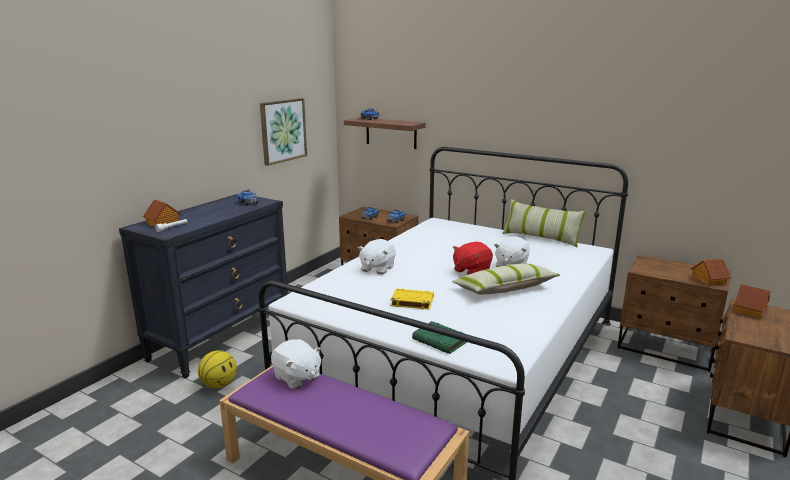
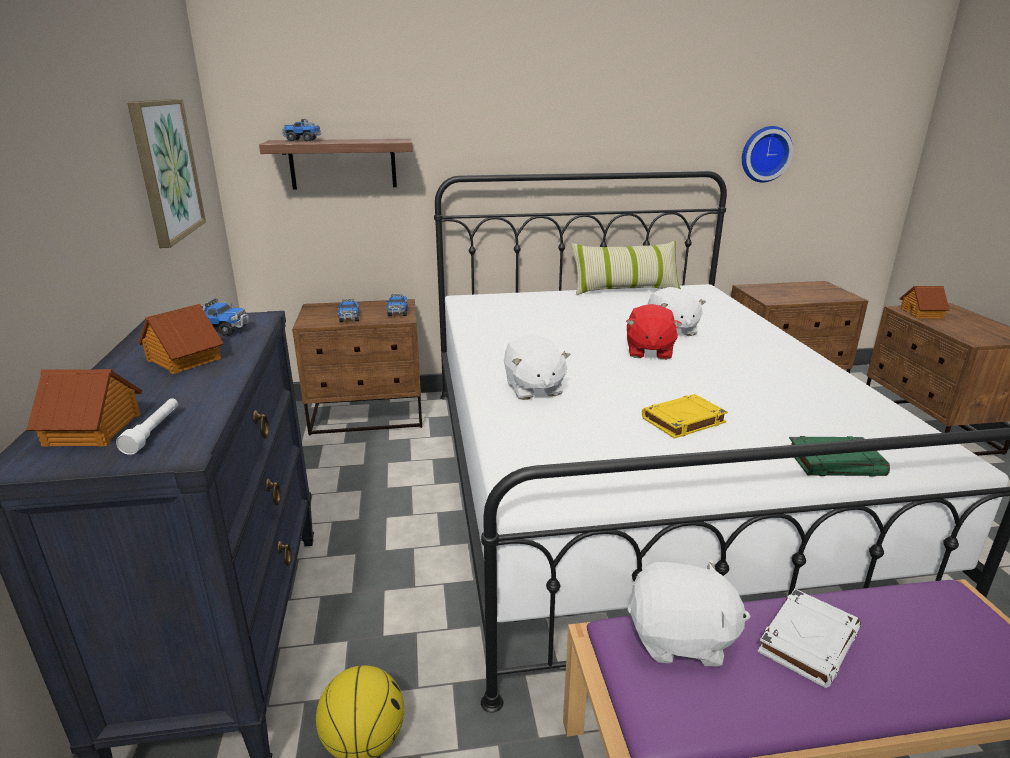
camera: 40 degrees left, 5 degrees up
(338, 401) = (808, 641): none -> white book
(505, 289) = (731, 362): pillow -> none
(670, 157) = (764, 154): none -> wall clock
(708, 280) = (834, 294): toy house -> toy house (183, 360)

